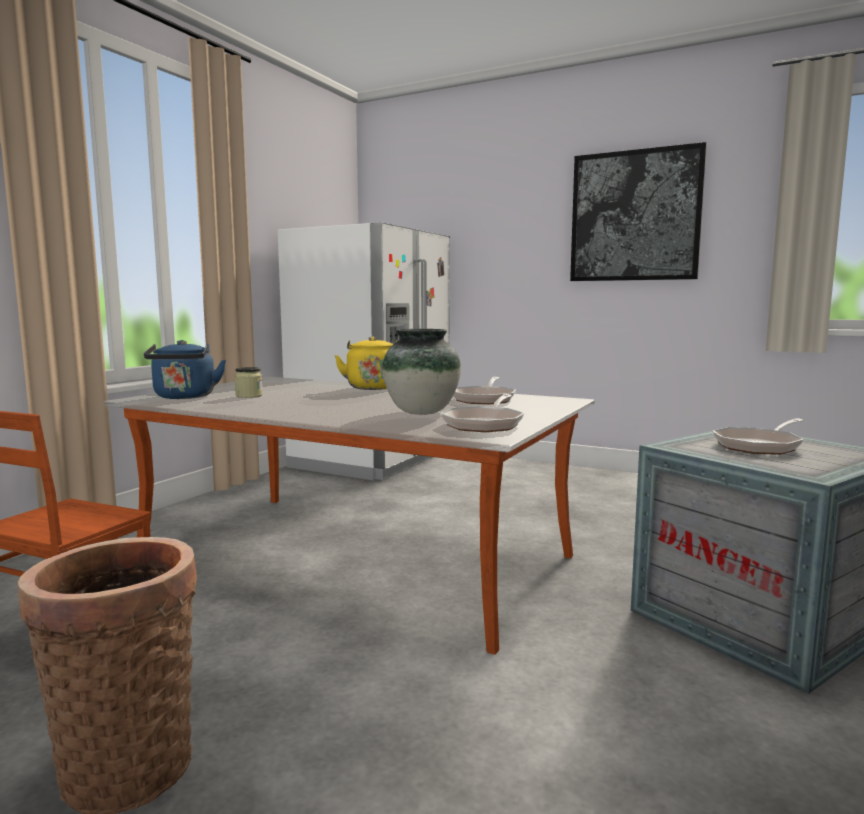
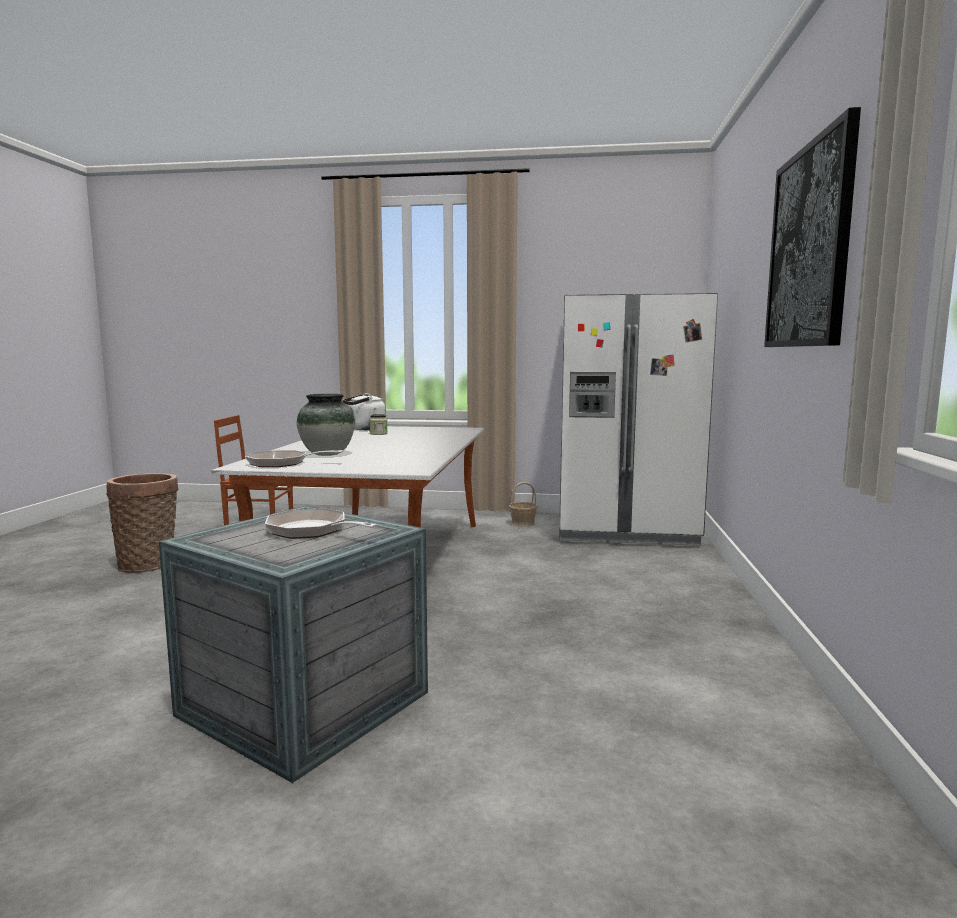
camera: 70 degrees right, 0 degrees up
(184, 397) = (364, 429): blue kettle -> white kettle
(297, 483) = (523, 523): none -> basket
(372, 387) = (444, 441): yellow kettle -> none
(484, 399) = (400, 458): frying pan -> none

